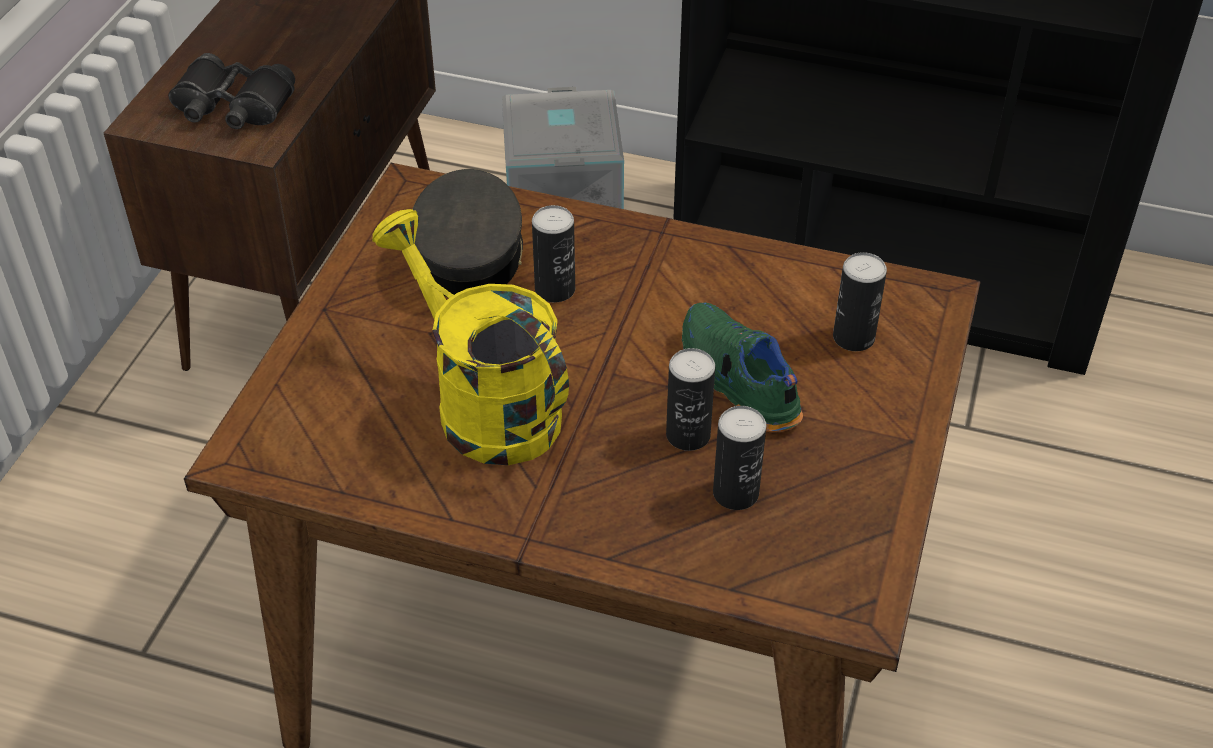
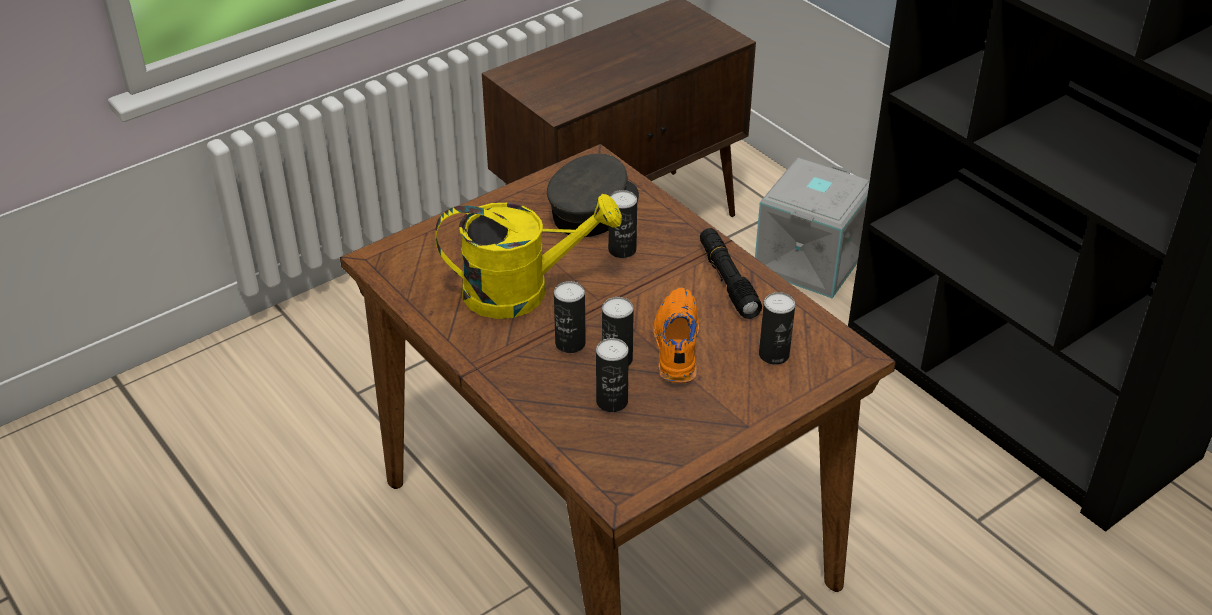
camera: 35 degrees right, 5 degrees down
(233, 107) = (563, 85): black binoculars -> none
(484, 404) = (521, 291): yellow watering can -> yellow watering can turned 90 degrees clockwise
(612, 443) = (570, 343): none -> can
(714, 270) = (728, 280): none -> black flashlight
(736, 382) = (675, 345): green shoe -> orange shoe

